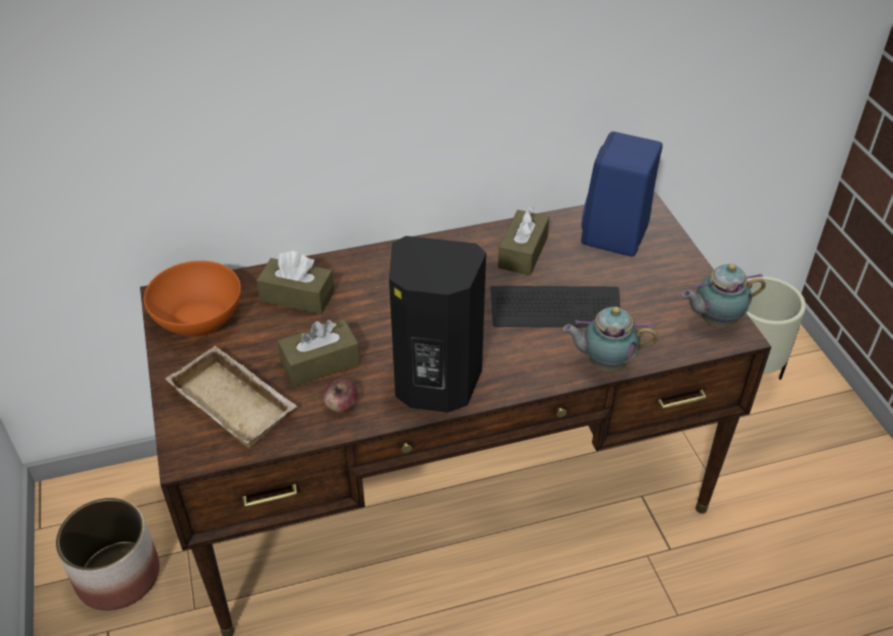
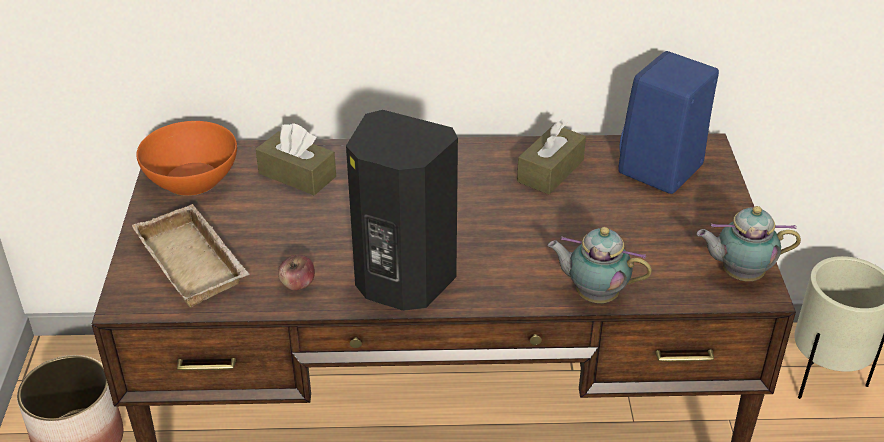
camera: 15 degrees right, 5 degrees down
(320, 363) = (293, 241): brown tissue box -> none
(555, 309) = (562, 232): keyboard -> none

